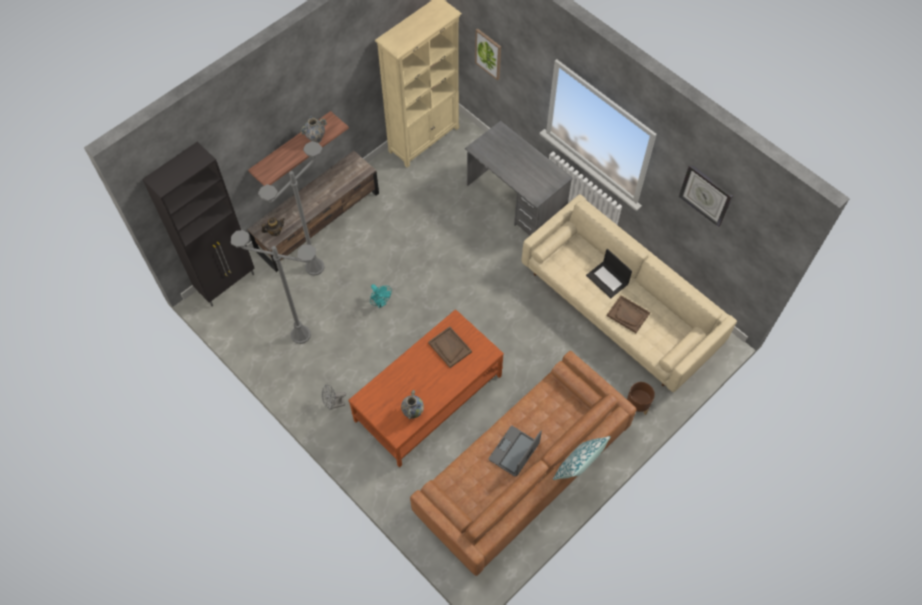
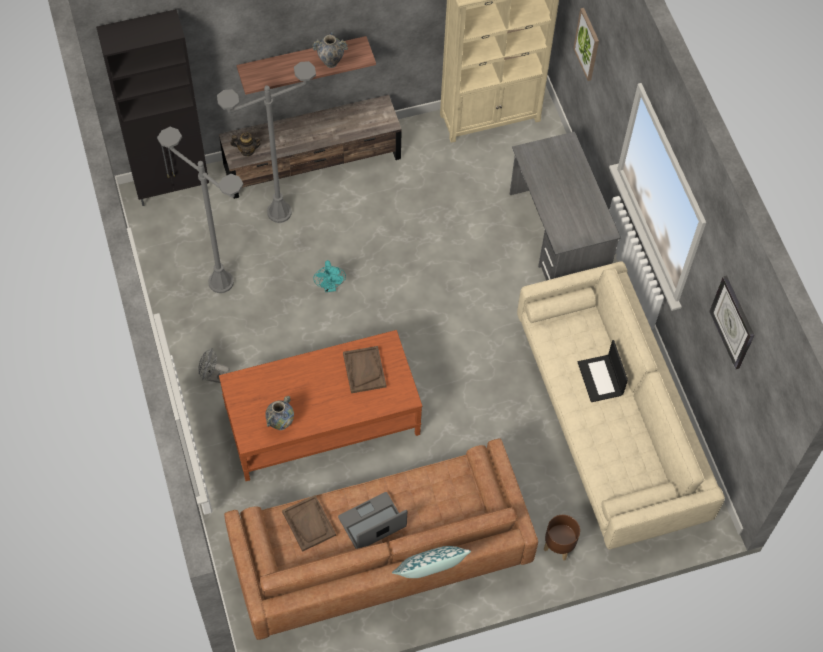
camera: 25 degrees right, 0 degrees up
(628, 314) = (600, 431): brown tray -> brown tray (309, 523)

